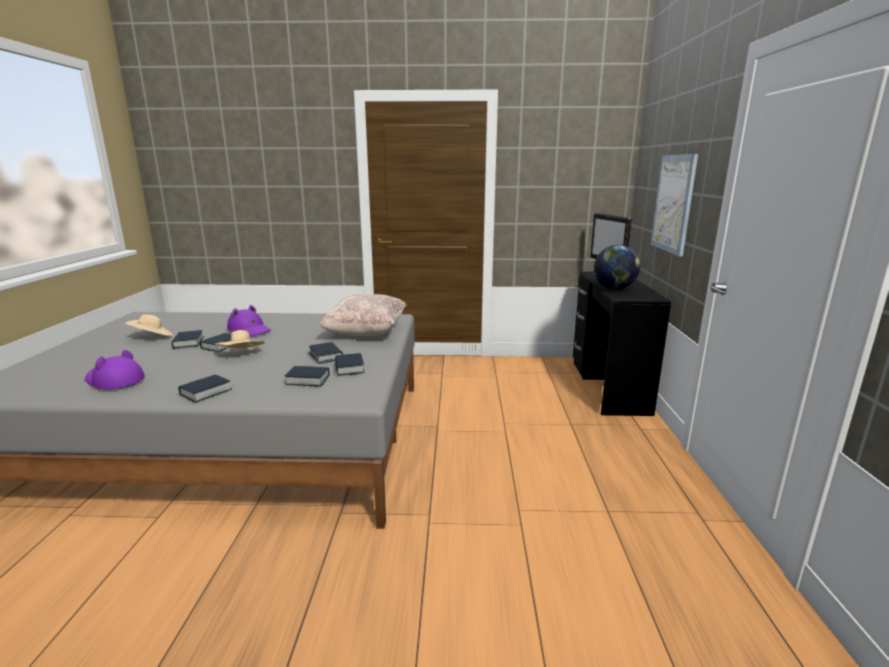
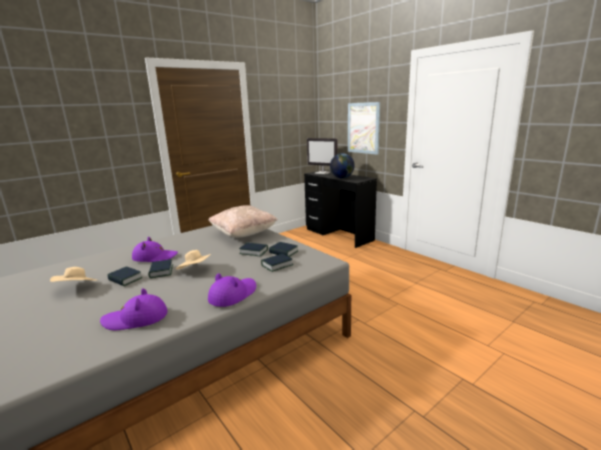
camera: 40 degrees left, 0 degrees up
(206, 392) = (233, 294): book -> purple hat

